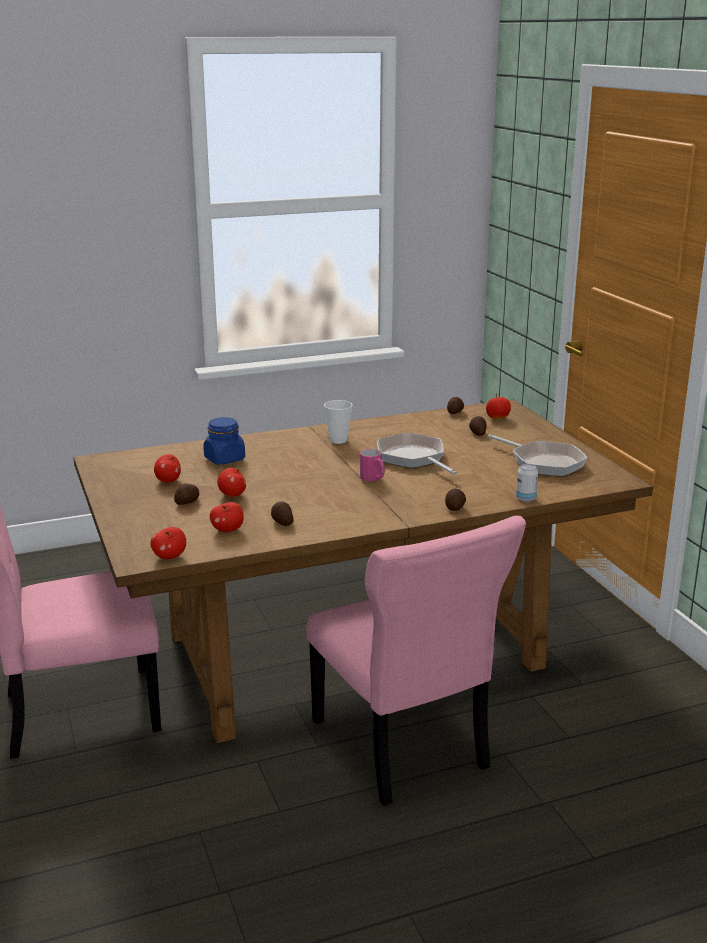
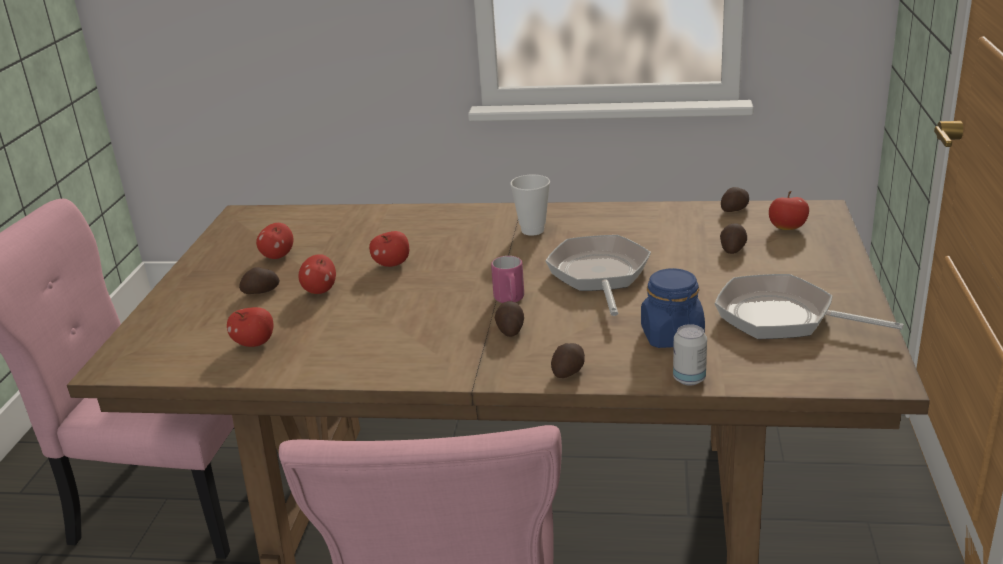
camera: 30 degrees right, 5 degrees up
(169, 557) = (149, 369): apple -> apple (392, 264)
(224, 459) = (371, 235): blue jar -> blue jar (671, 335)
(282, 522) = (327, 345): potato -> potato (510, 329)
(543, 462) = (782, 317): frying pan -> frying pan turned 135 degrees clockwise

